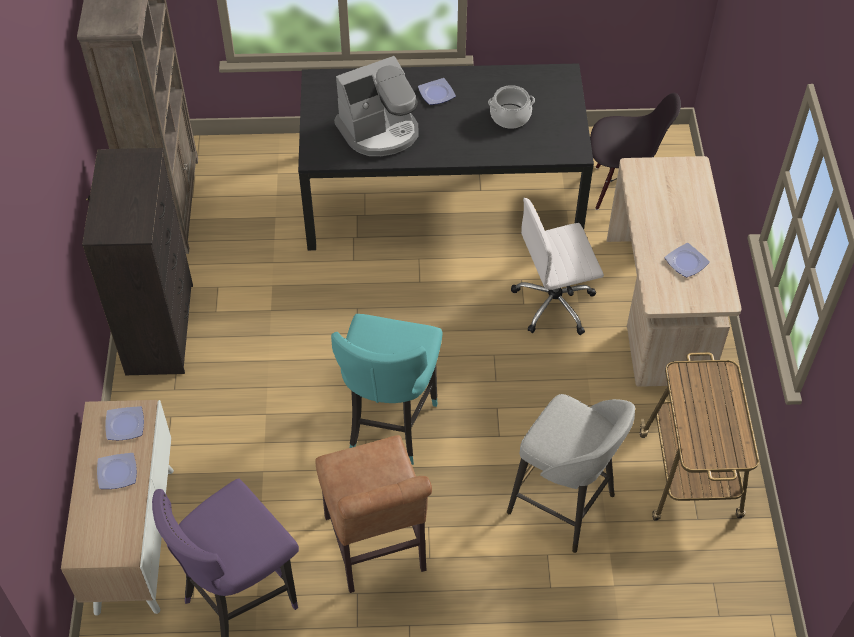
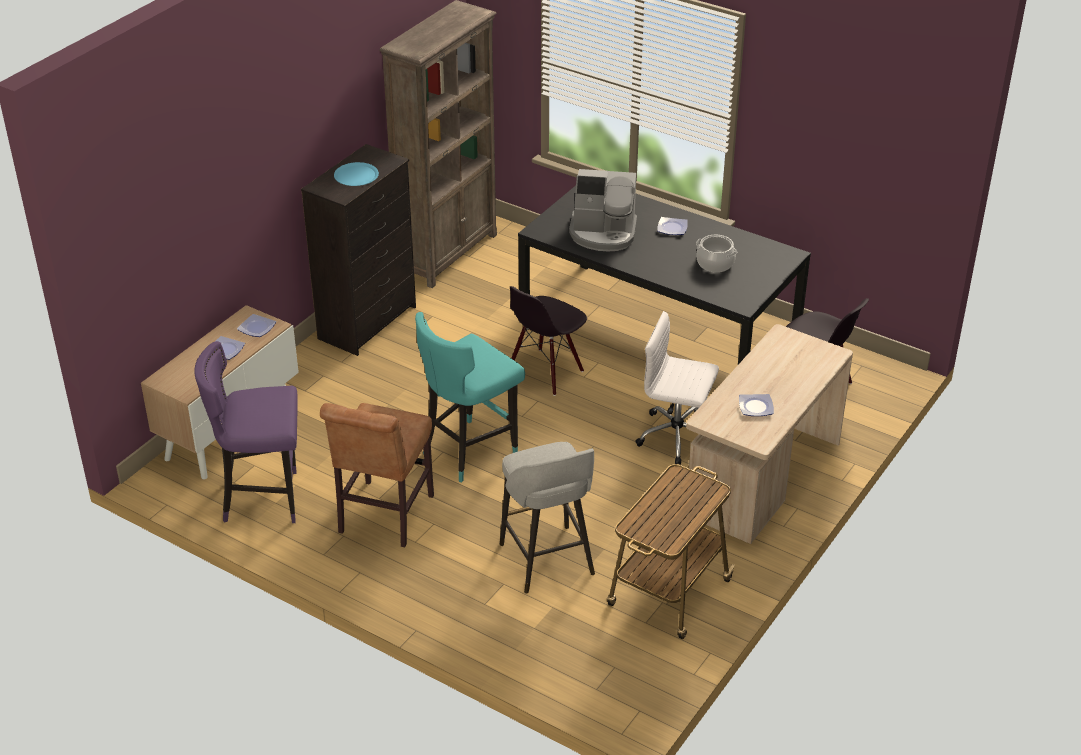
camera: 35 degrees right, 15 degrees down
(127, 197) = (356, 175): none -> blue plate
(381, 294) = (546, 371): none -> black chair

